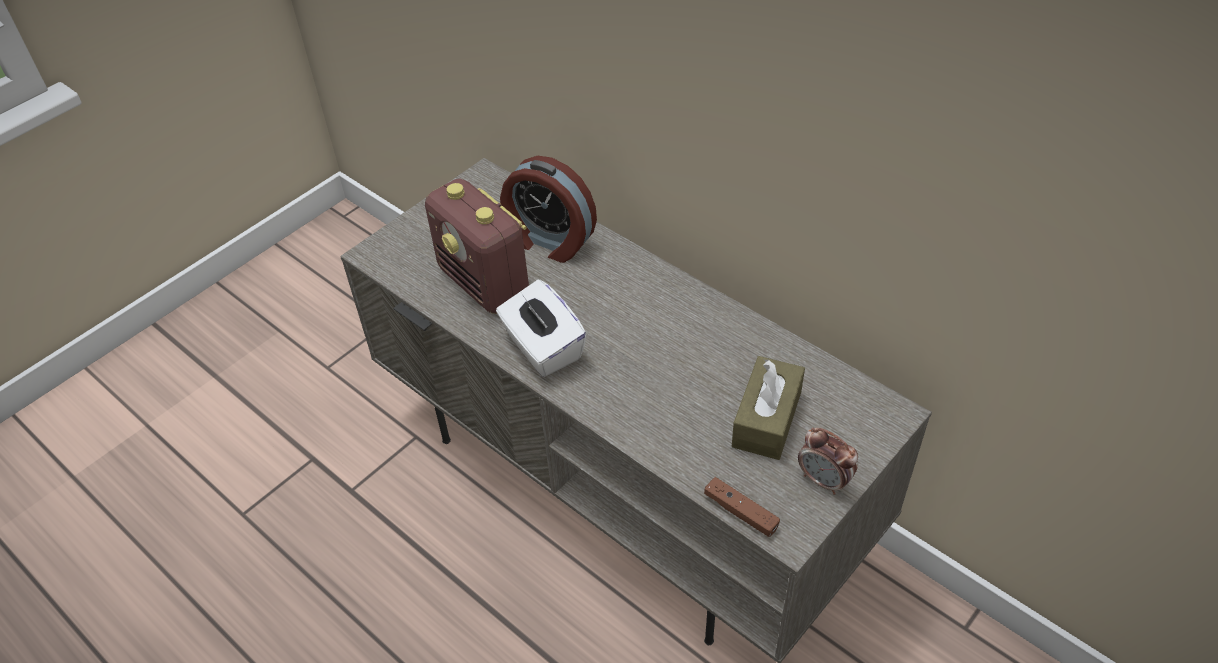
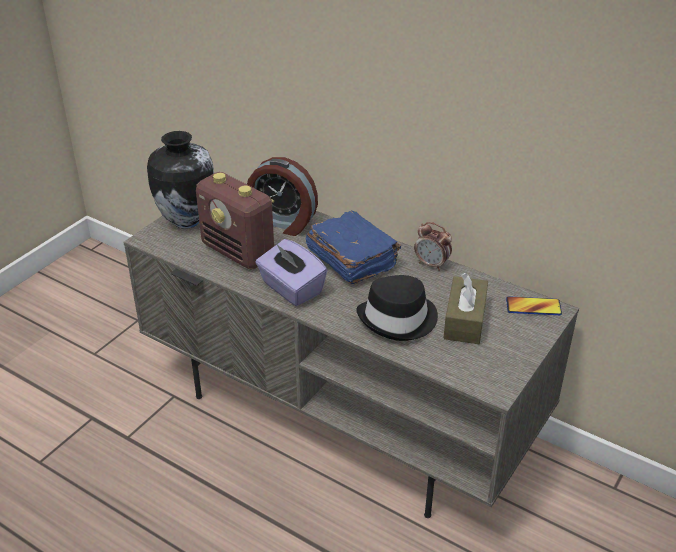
camera: 10 degrees left, 10 degrees down
(426, 228) = (186, 220): none -> vase
(543, 348) = (291, 289): white tissue box -> purple tissue box
(632, 307) = (351, 259): none -> blue book
(677, 409) = (399, 319): none -> black hat
(740, 512) = (459, 378): brown game controller -> none
(824, 480) = (513, 354): alarm clock -> alarm clock (432, 264)
(867, 405) = (533, 307): none -> phone

